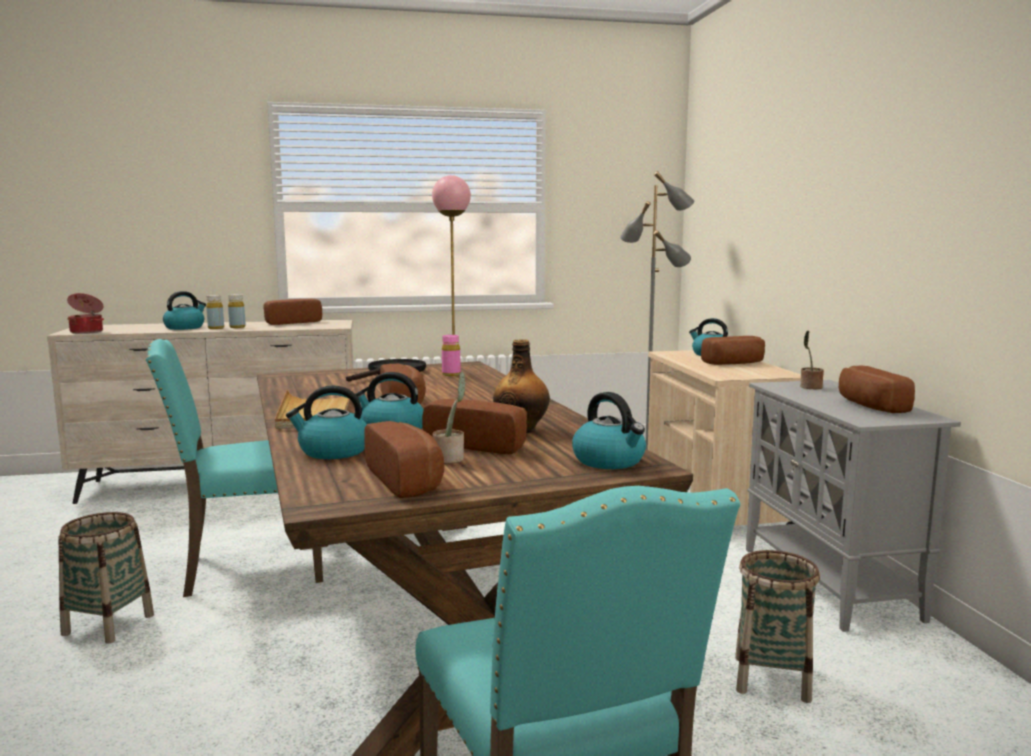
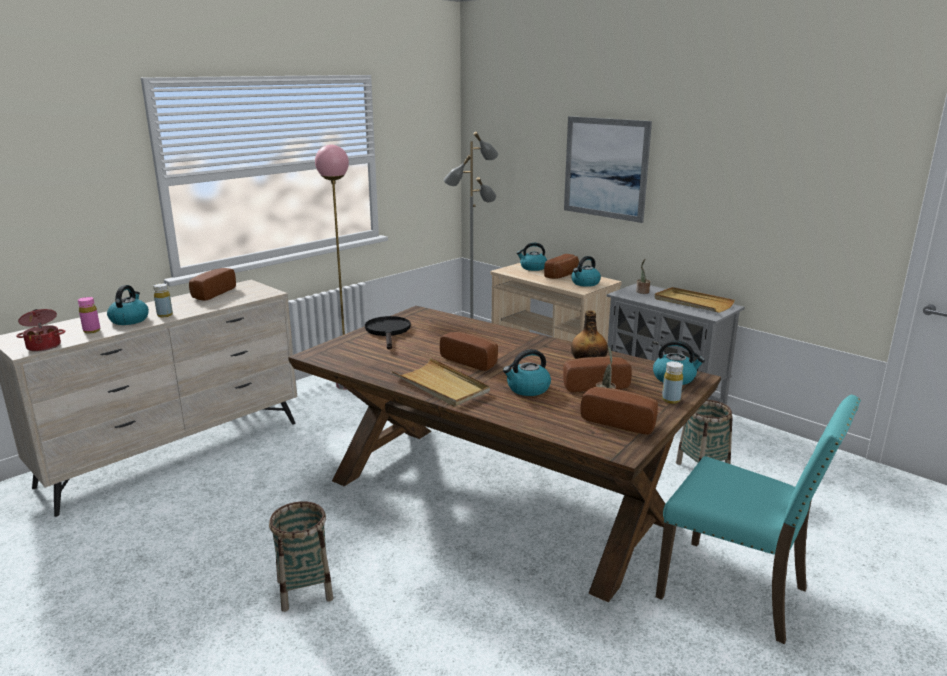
camera: 35 degrees left, 10 degrees up
(237, 327) = (181, 309): yellow bottle -> yellow bottle (671, 400)
(249, 567) = (331, 512): turquoise chair -> none
(333, 451) = (535, 414): kettle -> kettle (585, 283)
(451, 374) = (433, 325): pink bottle -> pink bottle (92, 331)
(803, 206) = (605, 168): none -> picture
(868, 405) = (692, 302): bread -> beige tray

